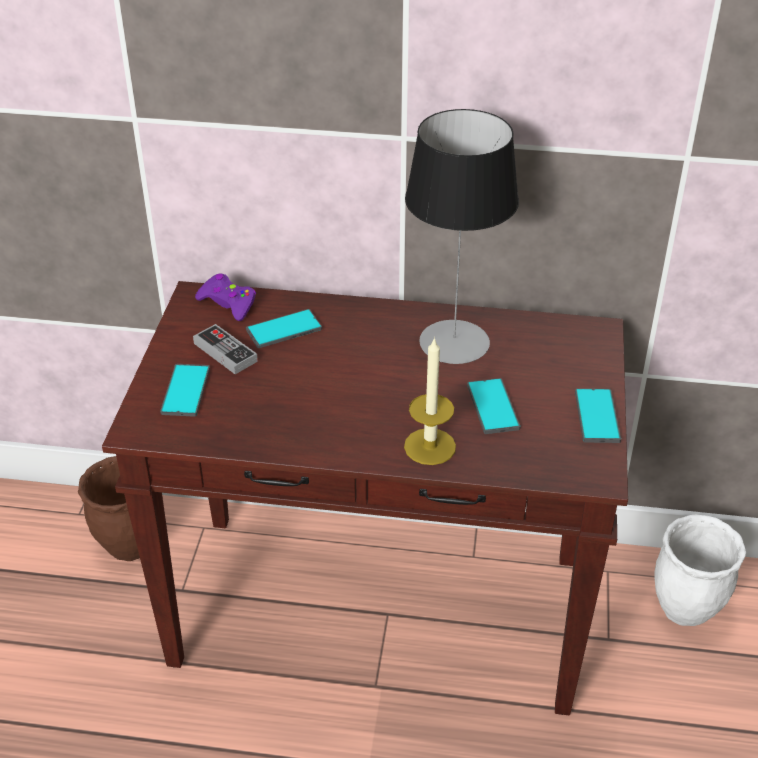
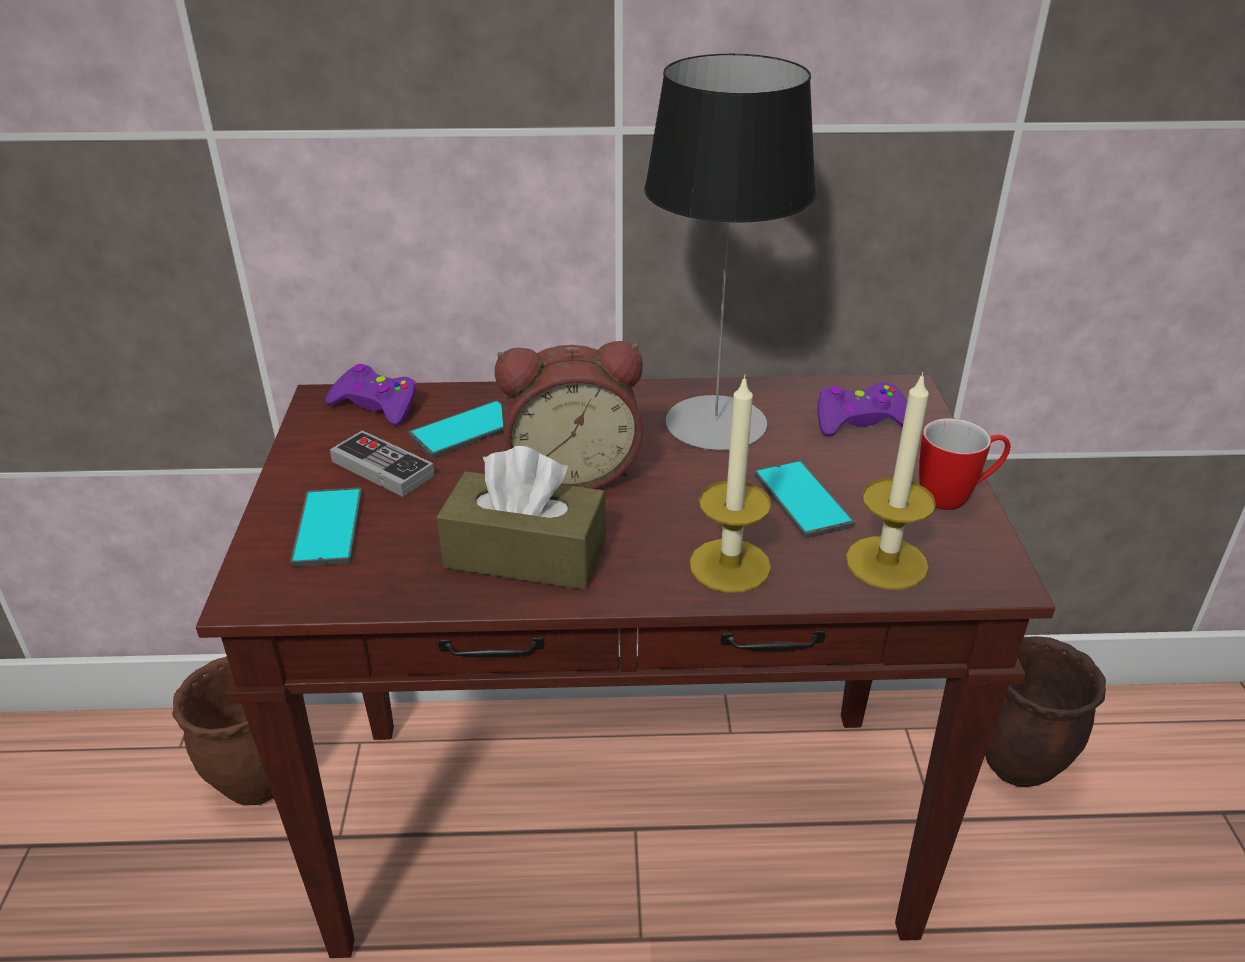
camera: 10 degrees left, 5 degrees down
(304, 423) = (525, 554): none -> brown tissue box
(347, 368) = (571, 470): none -> alarm clock
(531, 457) = (886, 563): none -> candle
(555, 351) = (859, 420): none -> purple game controller
(597, 416) = (955, 497): phone -> mug
(686, 610) = (1019, 766): white planter -> brown planter

